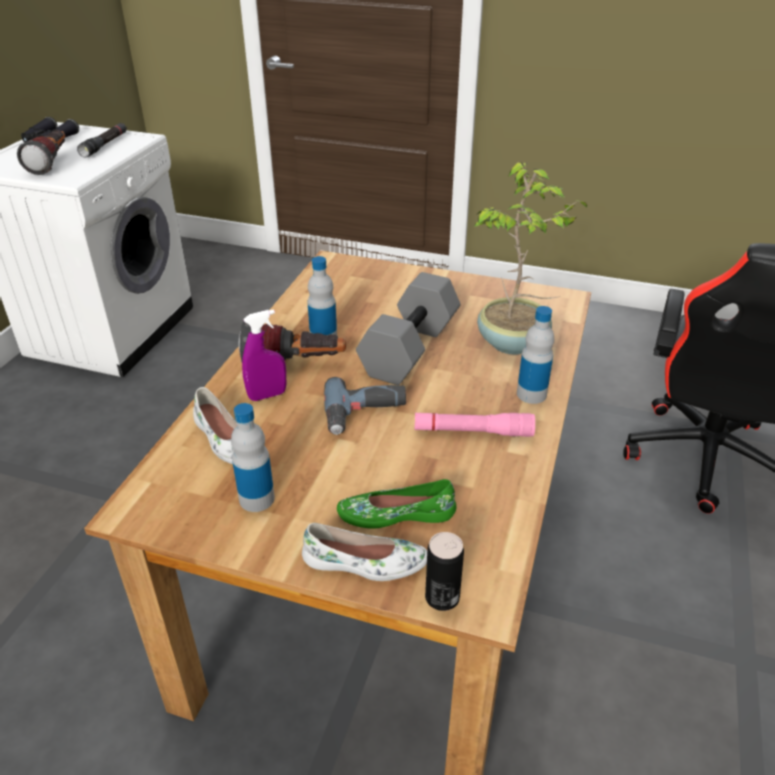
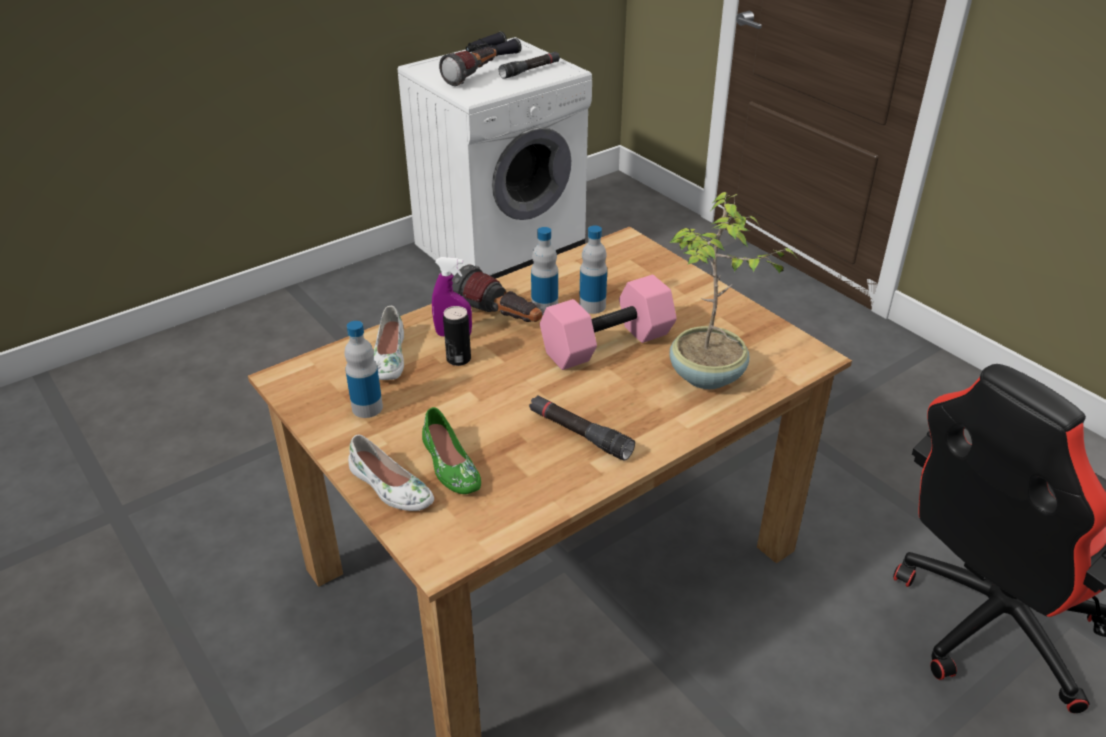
camera: 35 degrees right, 0 degrees up
(365, 414) = (510, 382): power drill -> none
(396, 513) = (450, 465): green shoe -> green shoe turned 150 degrees counterclockwise
(411, 350) = (607, 345): grey dumbbell -> pink dumbbell
(442, 597) = (415, 538): can -> can (458, 359)
(473, 432) = (579, 434): pink flashlight -> black flashlight
(531, 394) = (668, 427): bottle -> bottle (592, 306)

